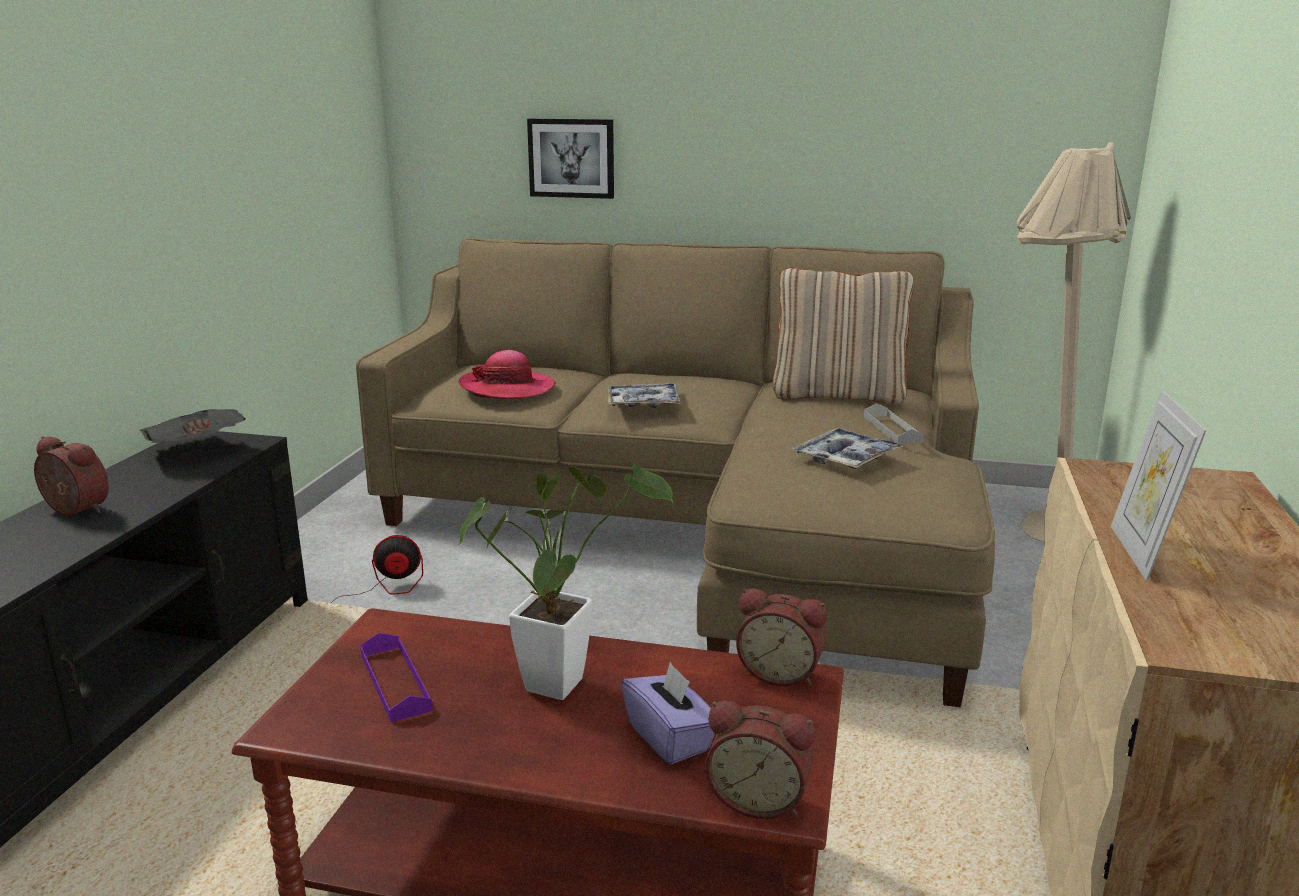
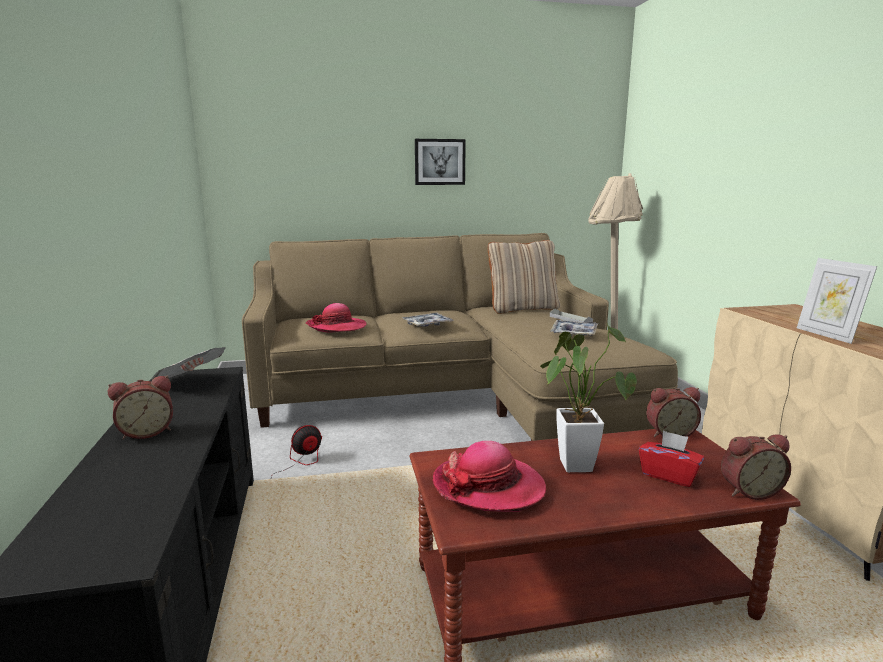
camera: 25 degrees left, 5 degrees down
(73, 511) = (147, 432): alarm clock -> alarm clock turned 150 degrees clockwise
(395, 682) = (488, 486): purple tray -> hat
(571, 158) = (330, 192): picture -> picture (439, 162)
(670, 738) = (669, 475): purple tissue box -> red tissue box

